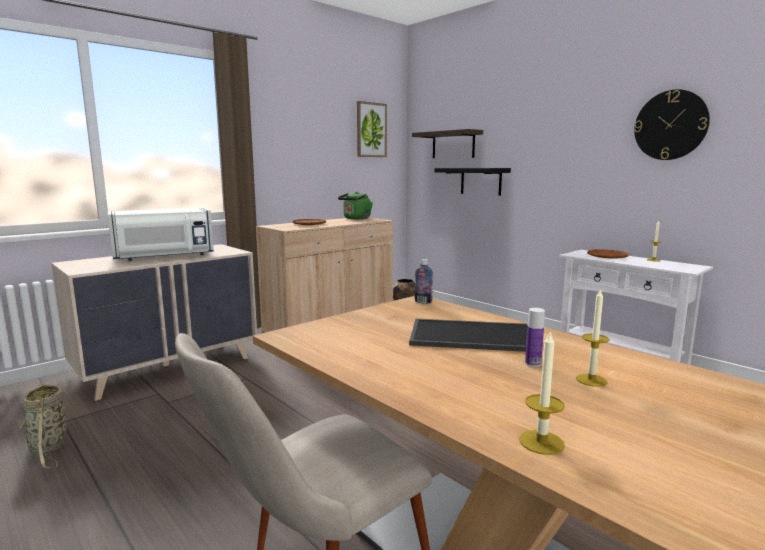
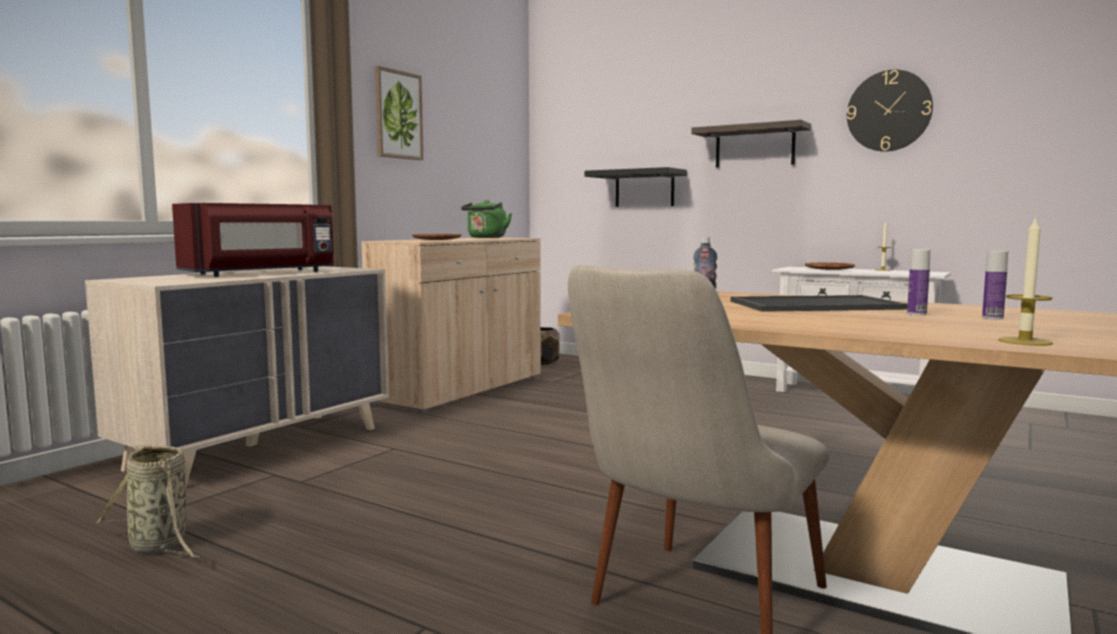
camera: 15 degrees left, 5 degrees down
(164, 257) = (262, 273): white microwave -> red microwave
(371, 130) = (489, 120): picture -> picture (398, 115)
(453, 145) = (602, 142): shelf -> shelf (754, 146)
(591, 380) = (992, 318): candle -> bottle

